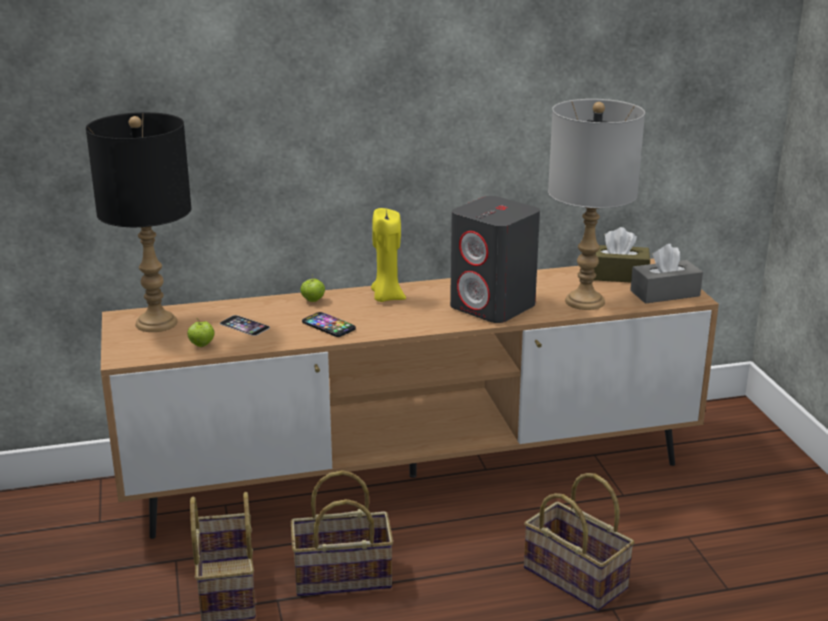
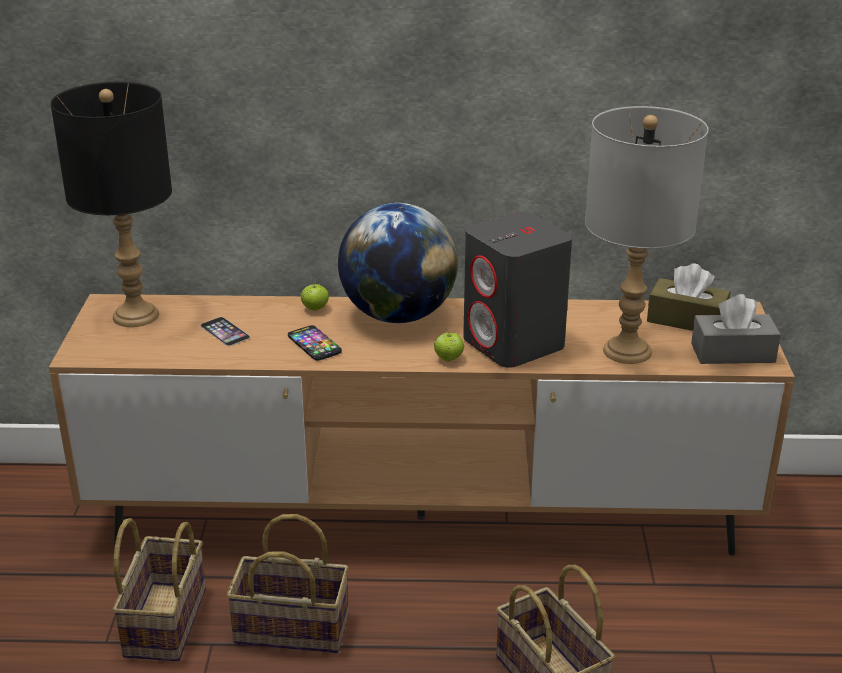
camera: 15 degrees right, 5 degrees up
(202, 345) = (167, 350): apple -> apple (448, 359)
(386, 297) = (398, 315): yellow candle -> globe

